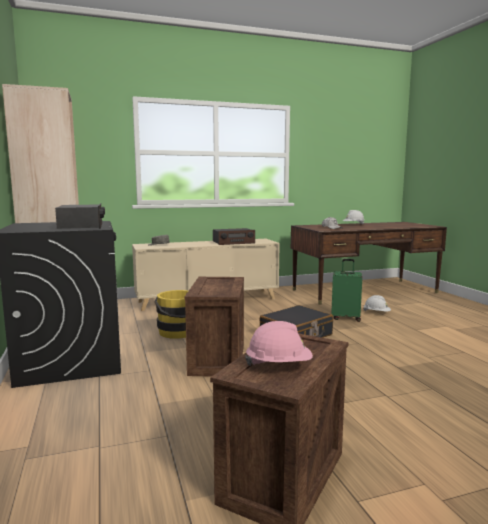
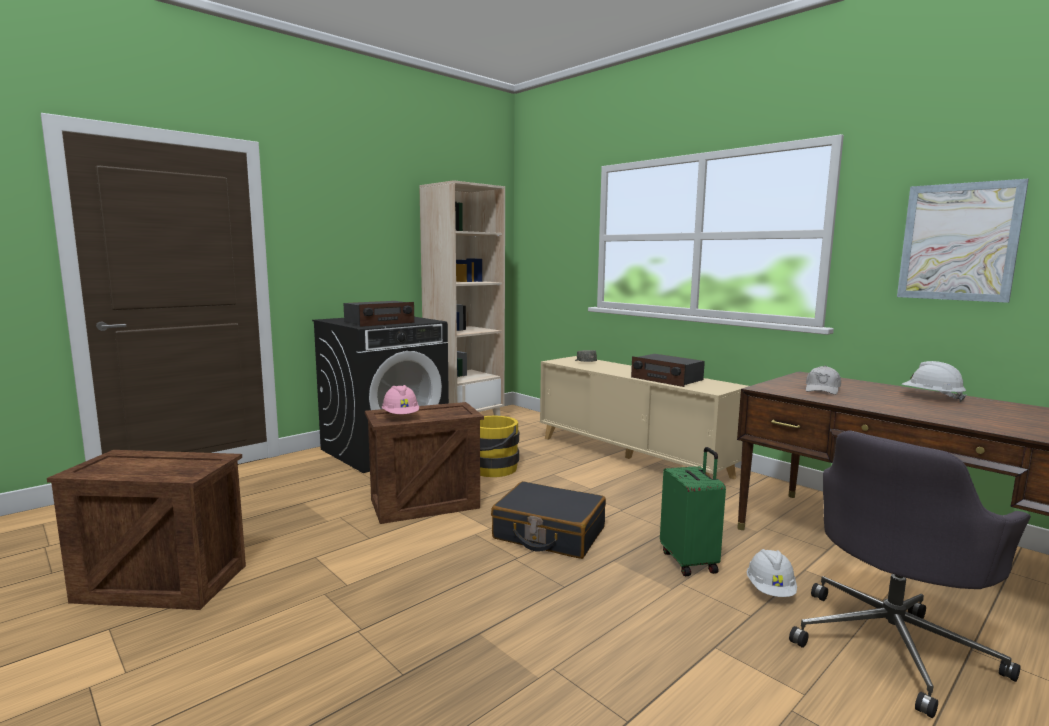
camera: 65 degrees right, 0 degrees up
(279, 365) = (129, 464): pink hard hat -> pink hard hat (401, 416)
(335, 161) = (958, 242): none -> picture
(418, 309) = (892, 645): none -> grey office chair

